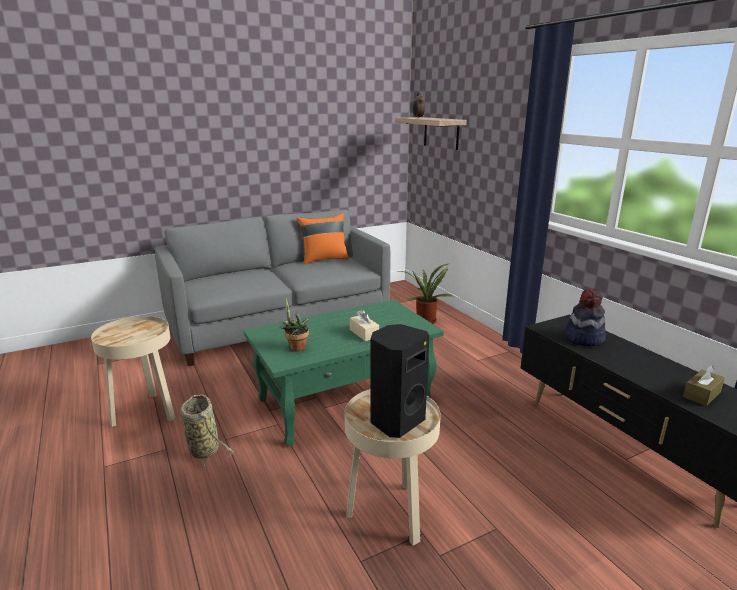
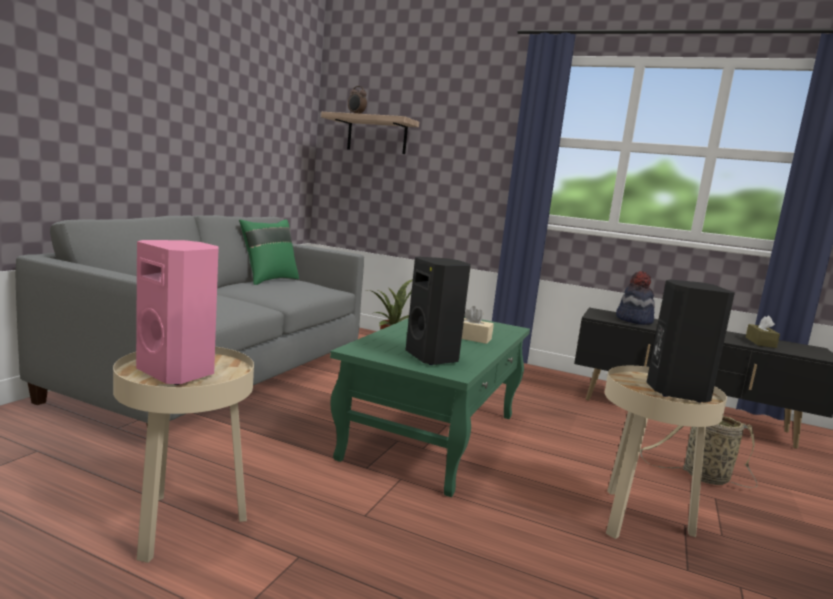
camera: 40 degrees left, 10 degrees down
(126, 334) = (179, 373): none -> pink speaker
(203, 448) = (354, 536): basket -> basket (702, 477)
(295, 347) = (434, 358): potted plant -> black speaker
(324, 259) = (268, 280): orange pillow -> green pillow

